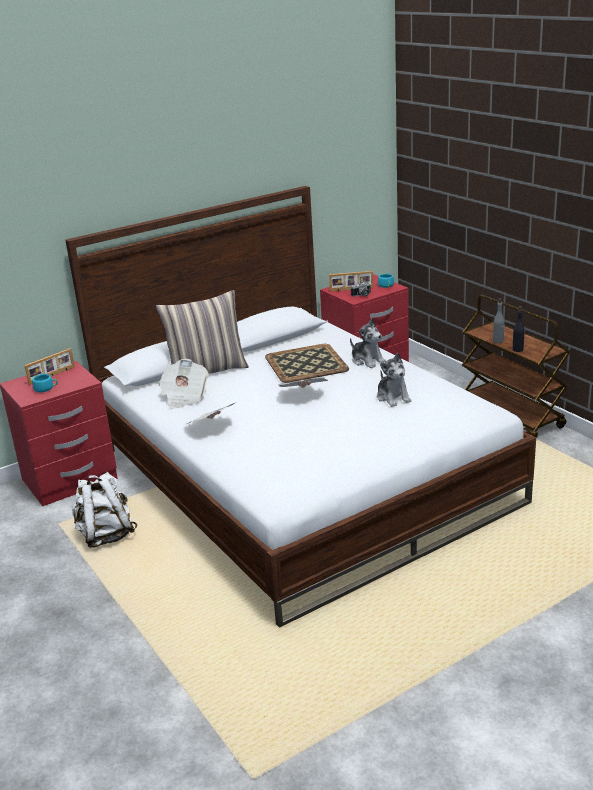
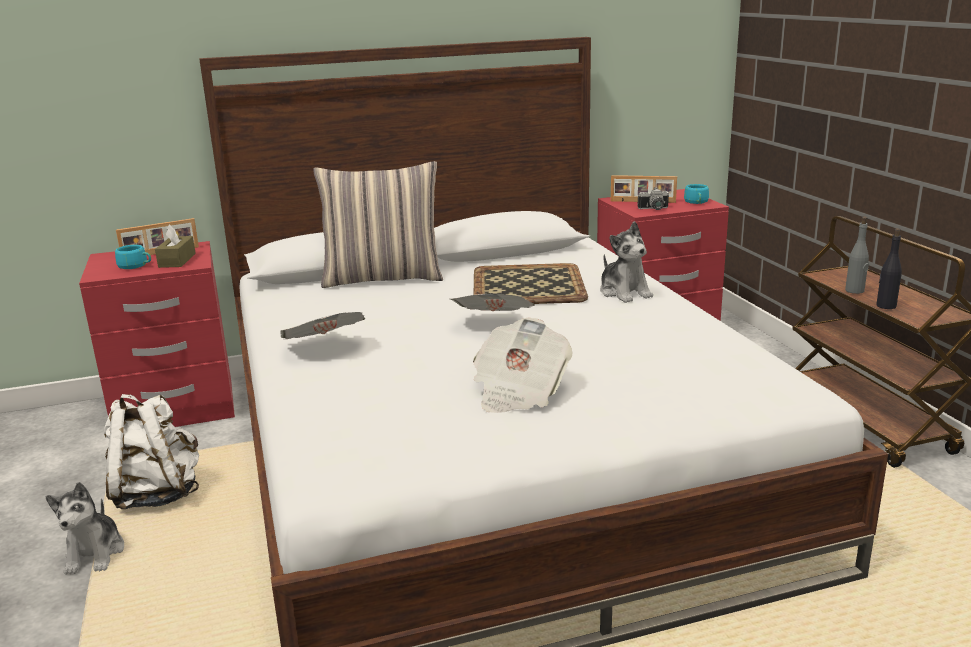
camera: 15 degrees right, 5 degrees down
(71, 380) = (177, 260): none -> brown tissue box
(184, 397) = (323, 305): newspaper -> newspaper (519, 391)
(393, 397) = (636, 346): plush toy -> plush toy (95, 554)

